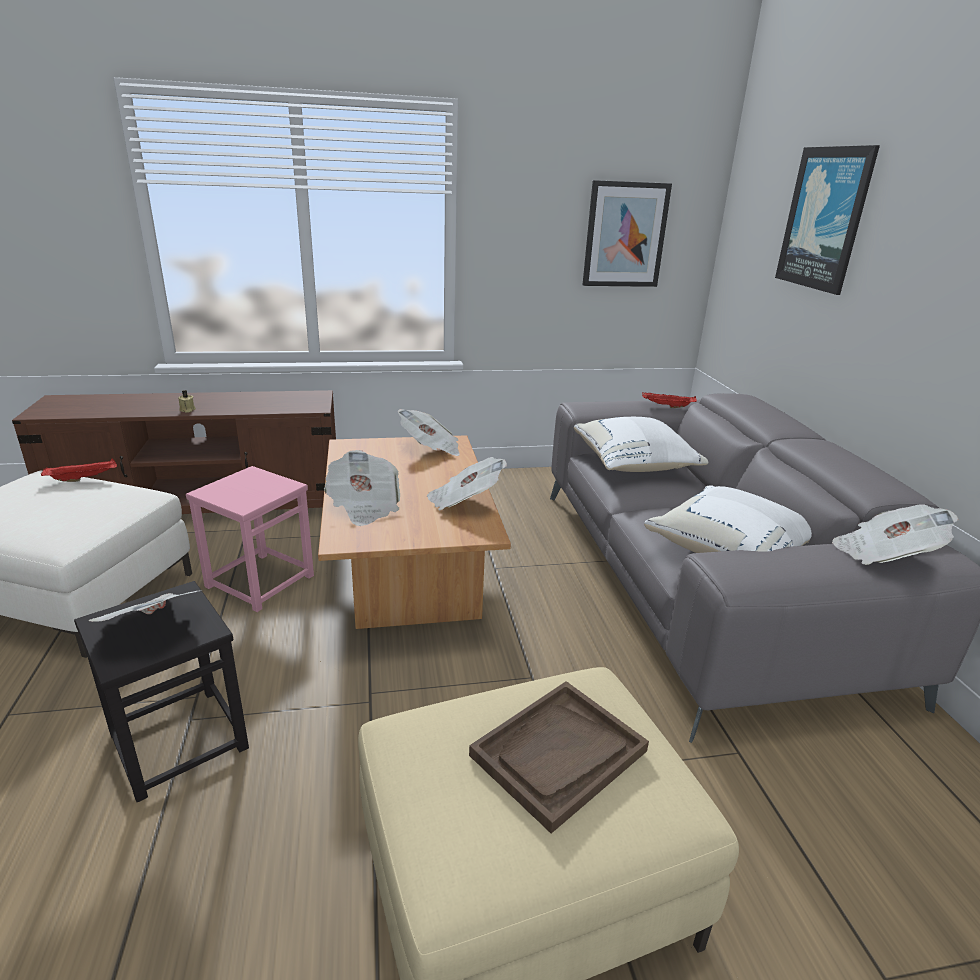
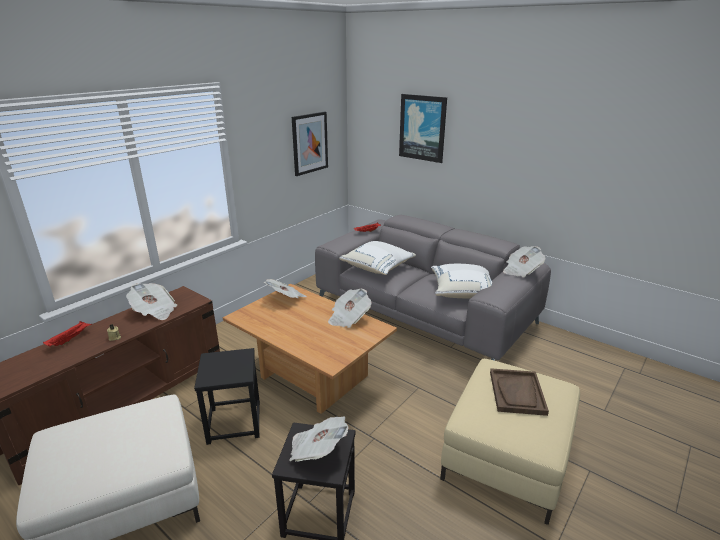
camera: 40 degrees left, 0 degrees up
(84, 478) = (96, 417): red tray -> red tray (70, 339)
(260, 581) = (234, 422): pink stool -> black stool
(364, 506) = (310, 343): newspaper -> newspaper (154, 311)

